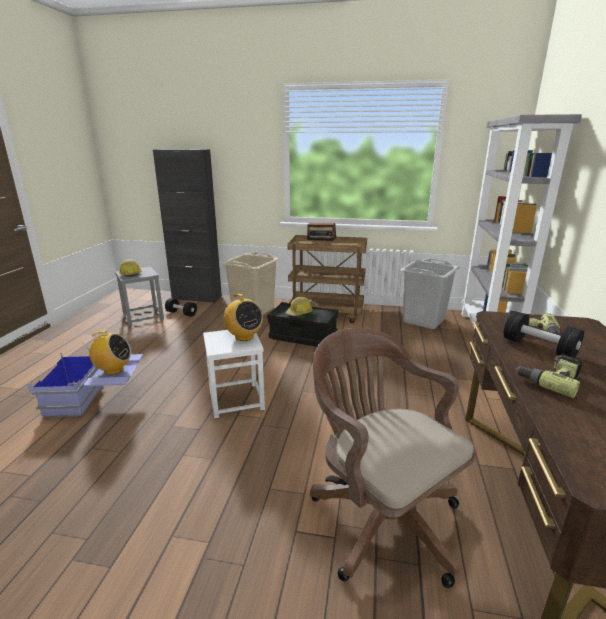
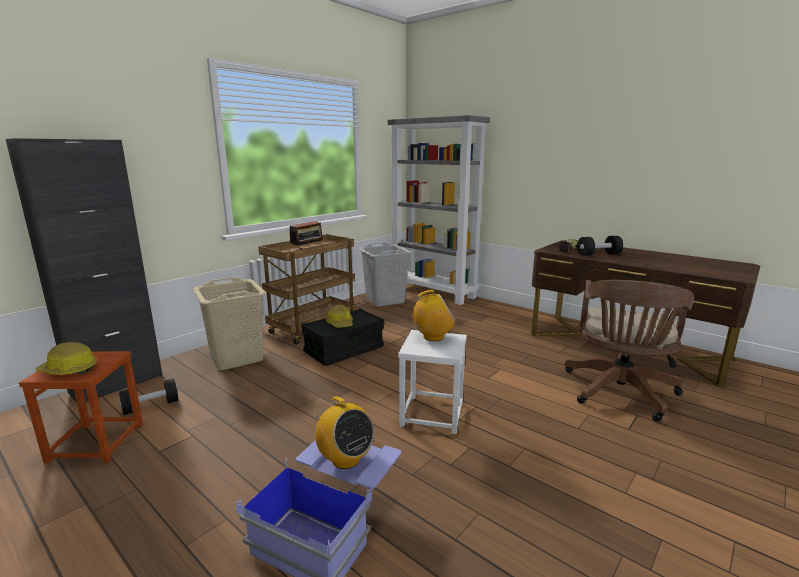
camera: 60 degrees left, 5 degrees down
(113, 370) = (345, 459): radio -> radio turned 105 degrees clockwise
(143, 317) = (97, 442): grey stool -> brown stool
(379, 516) = (619, 393): brown office chair -> brown office chair turned 60 degrees counterclockwise
(549, 379) = (638, 261): power drill -> none

